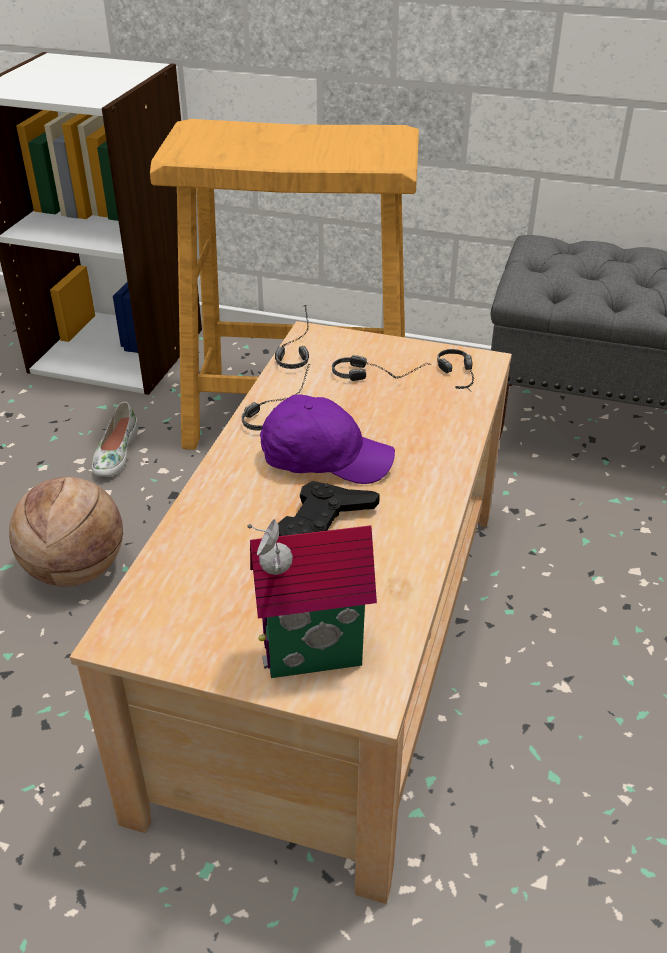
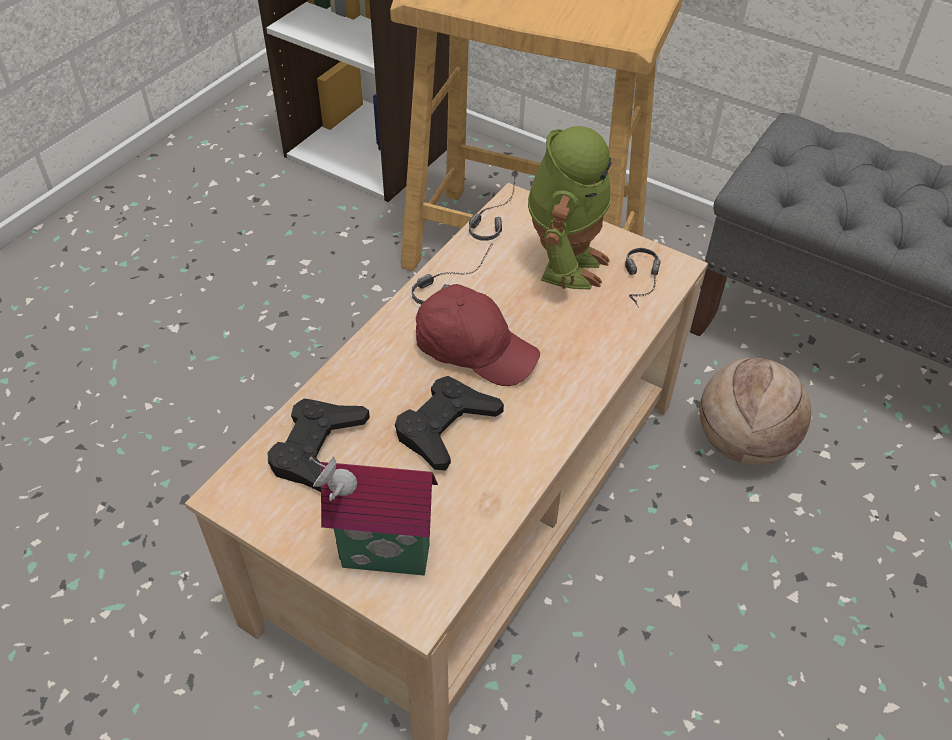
camera: 15 degrees right, 10 degrees up
(75, 571) = (270, 375): basketball -> basketball (742, 443)
(115, 453) = (339, 260): white shoe -> none
(199, 575) = (318, 449): none -> black game controller
(325, 459) = (475, 349): purple cap -> red cap
(380, 375) = (564, 263): headphones -> toy robot

